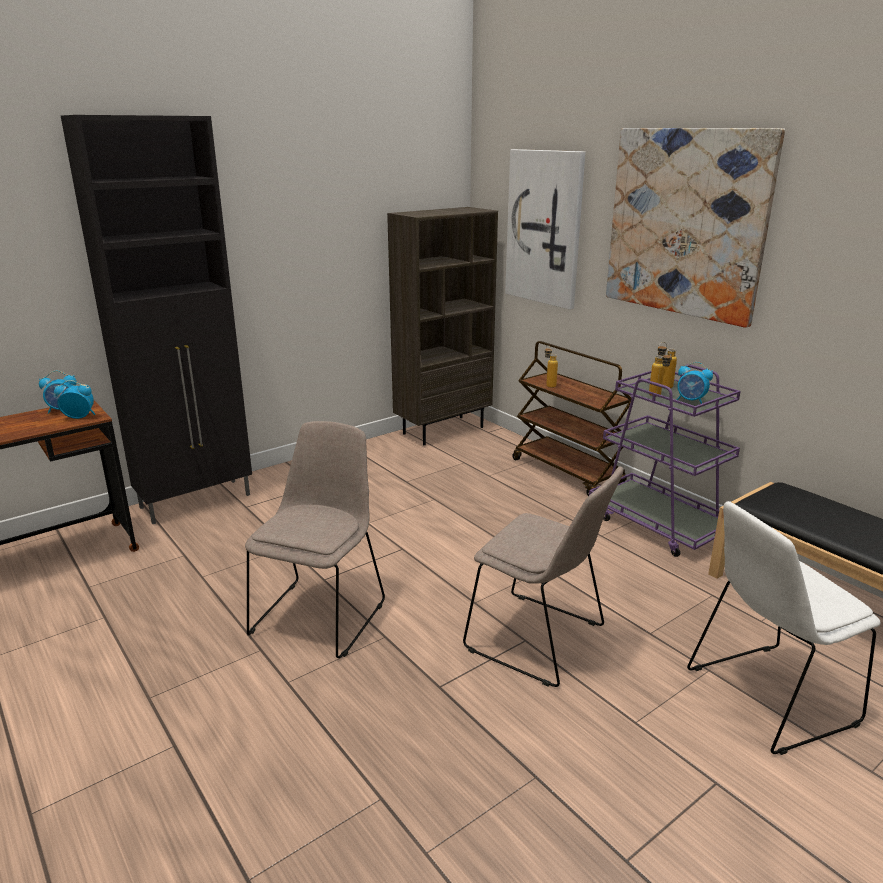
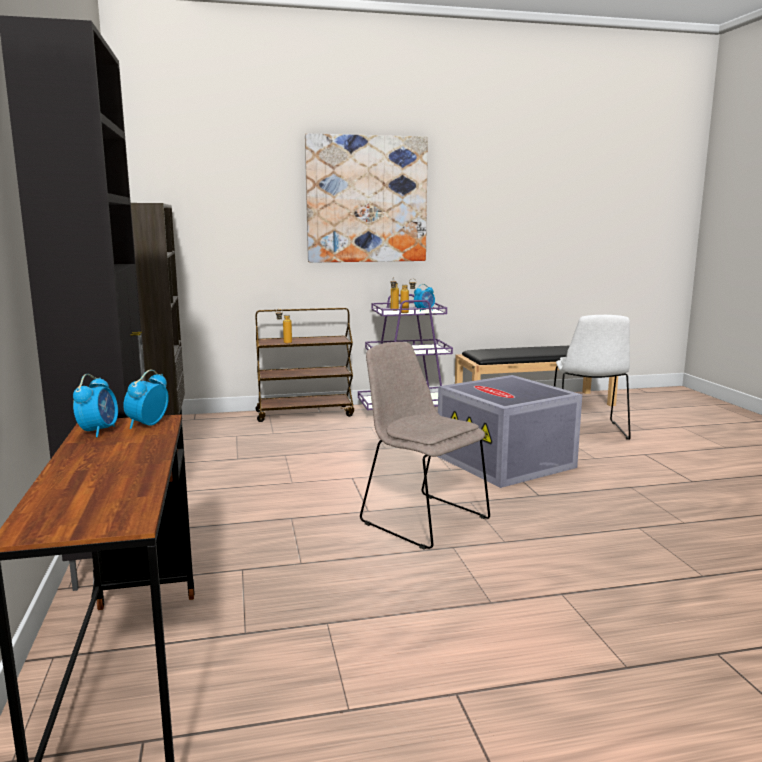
camera: 65 degrees left, 10 degrees down
(539, 640) = (507, 462): beige chair -> grey storage box
(544, 228) = (228, 216): picture -> none

